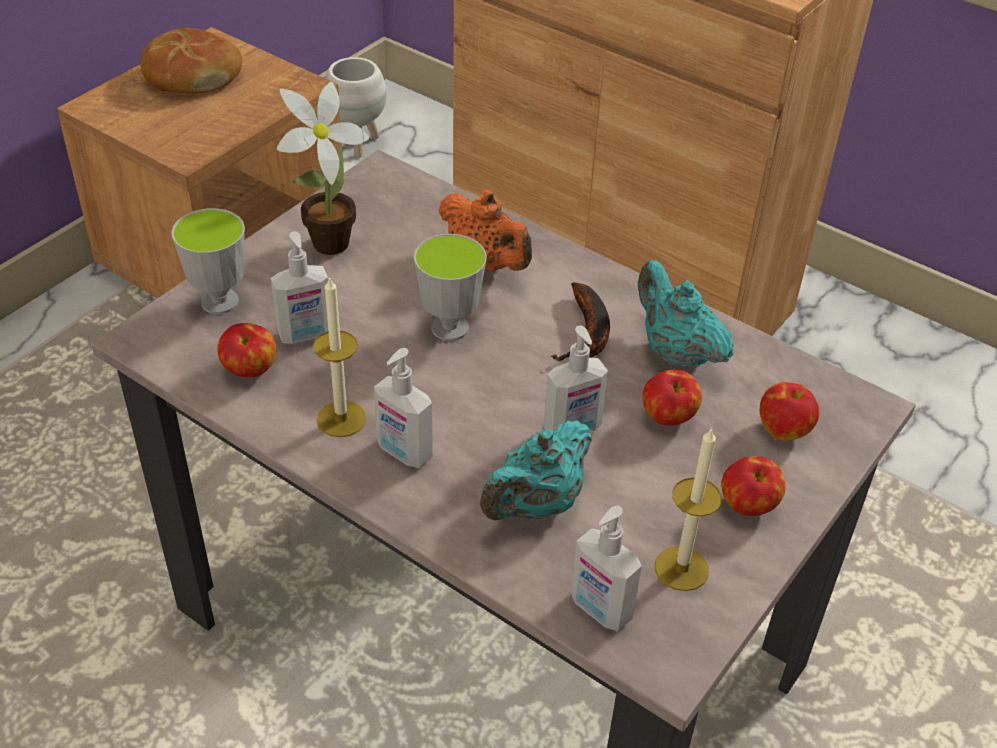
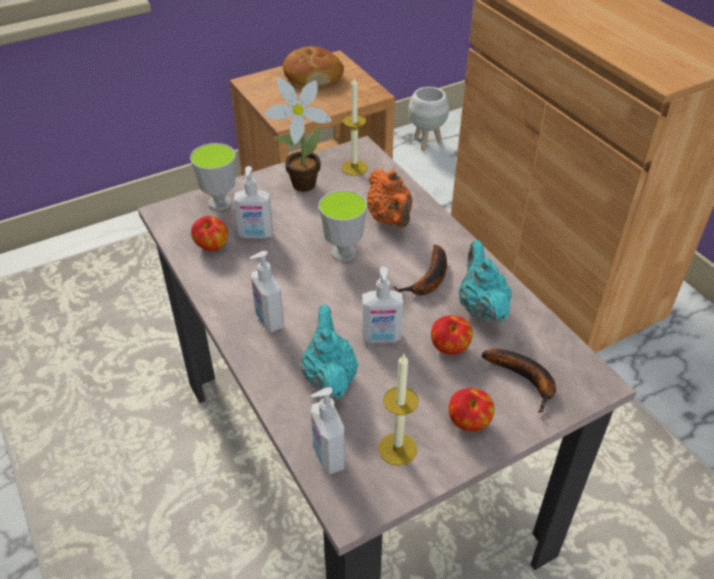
camera: 25 degrees right, 0 degrees up
(341, 419) = (245, 289): candle -> candle (354, 167)
(536, 504) = (329, 377): turquoise teapot -> turquoise teapot turned 105 degrees clockwise
(784, 430) = (525, 380): apple -> banana

